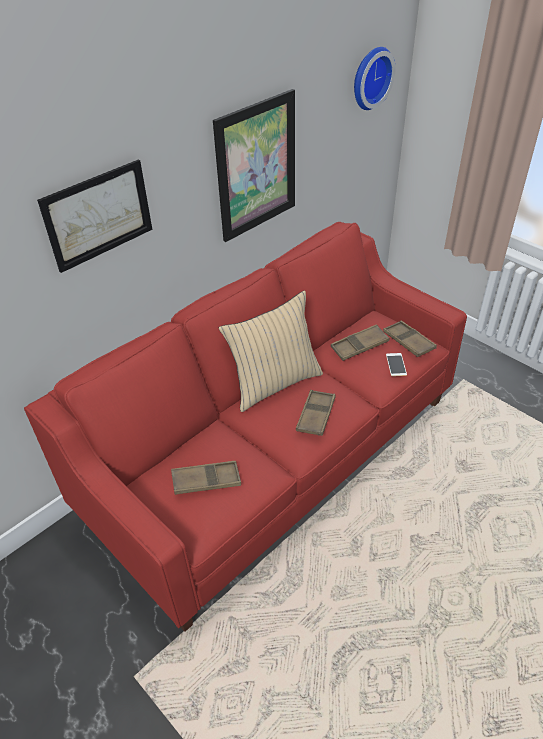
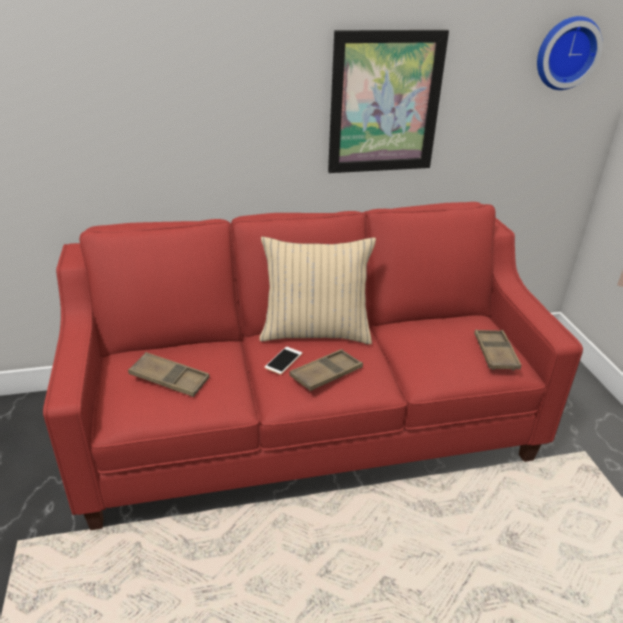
camera: 30 degrees right, 10 degrees down
(98, 215) = (182, 84): picture -> none
(359, 346) = (434, 336): brown tray -> none
(396, 364) = (459, 367): phone -> phone (283, 360)

